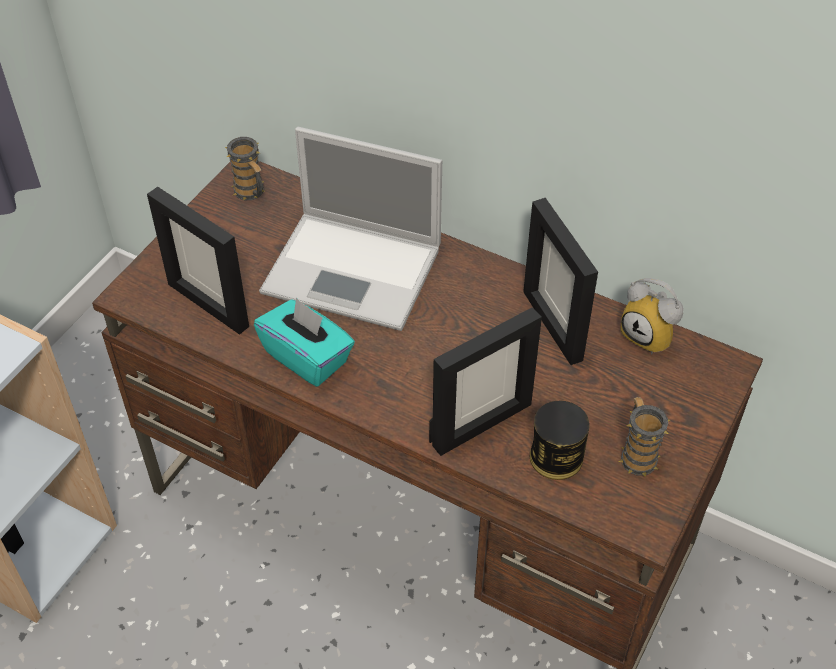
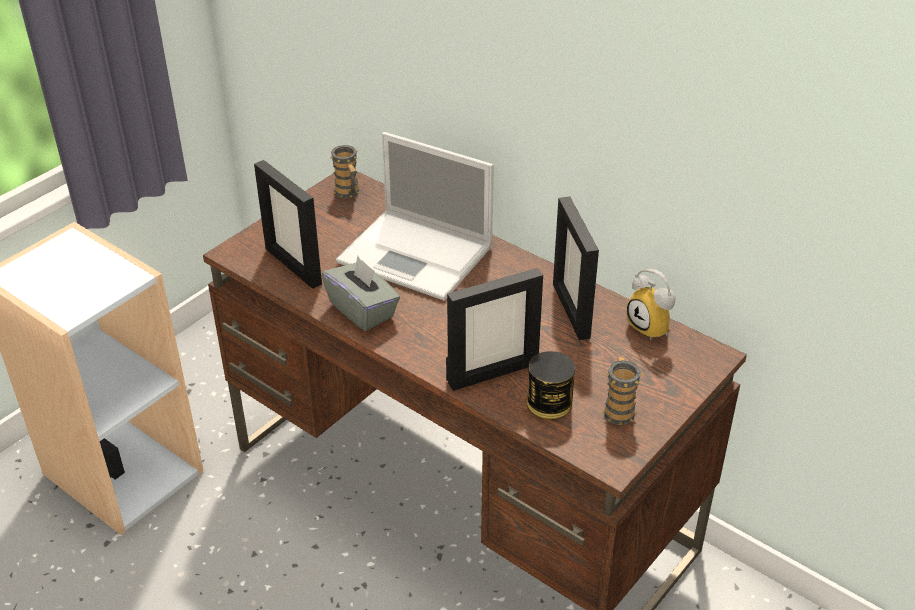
camera: 10 degrees right, 10 degrees down
(307, 357) = (362, 310): turquoise tissue box -> grey tissue box

